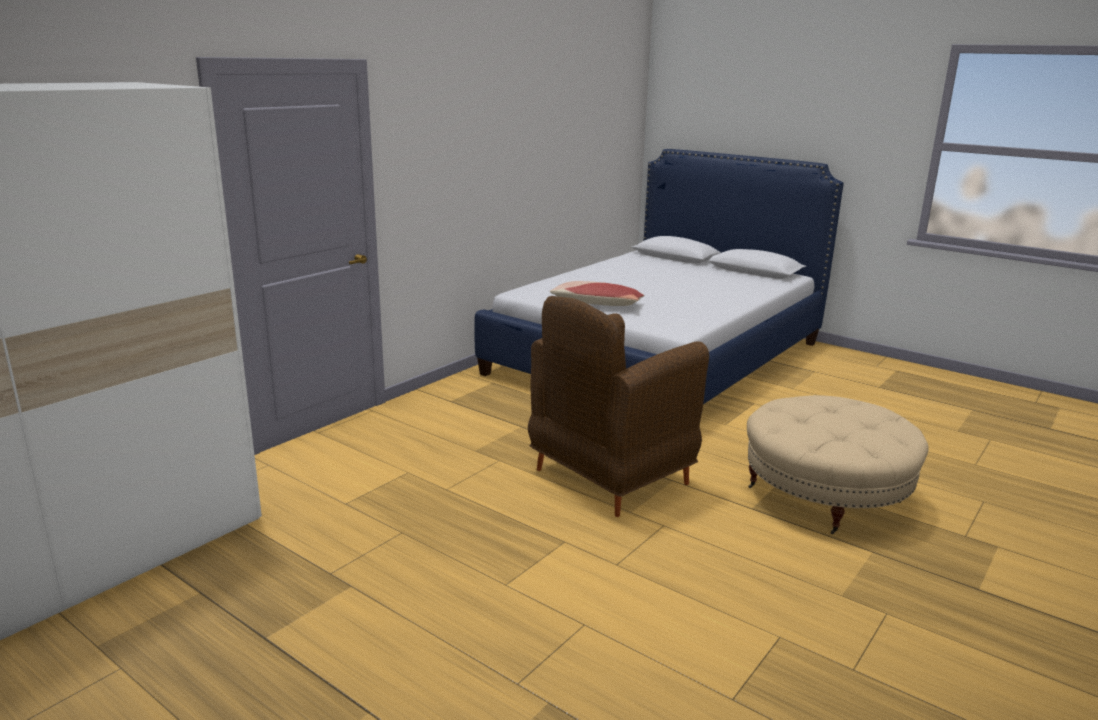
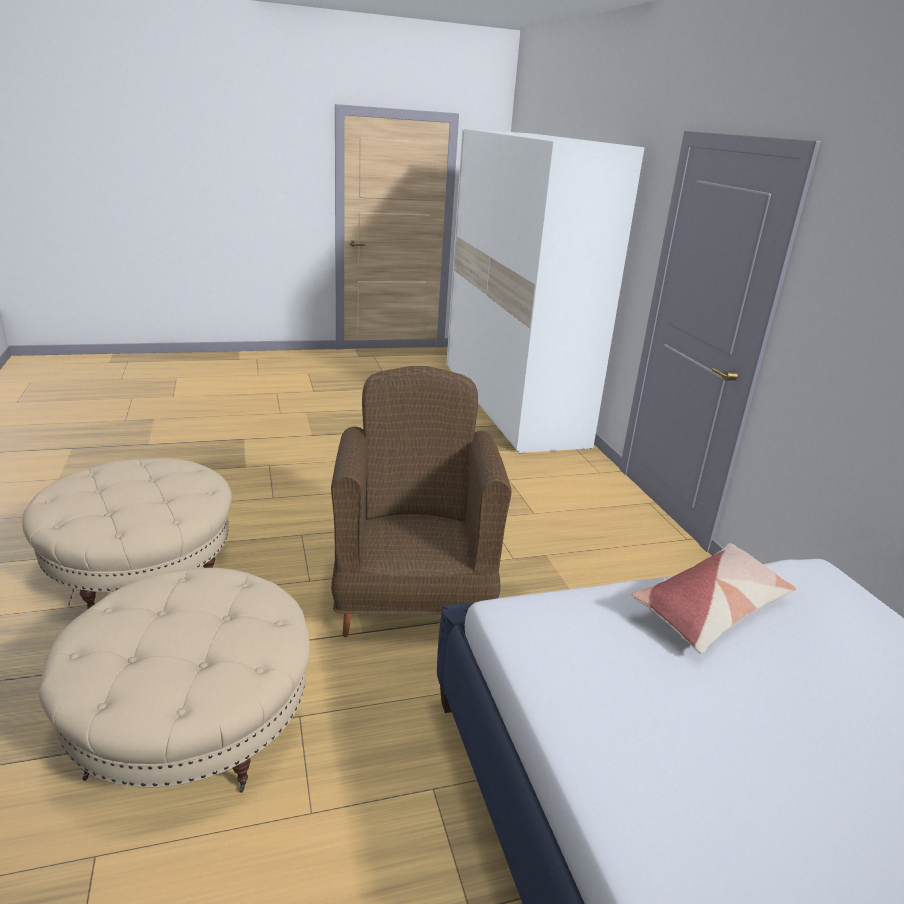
camera: 125 degrees right, 5 degrees up
(799, 616) = (141, 568): none -> beige ottoman

